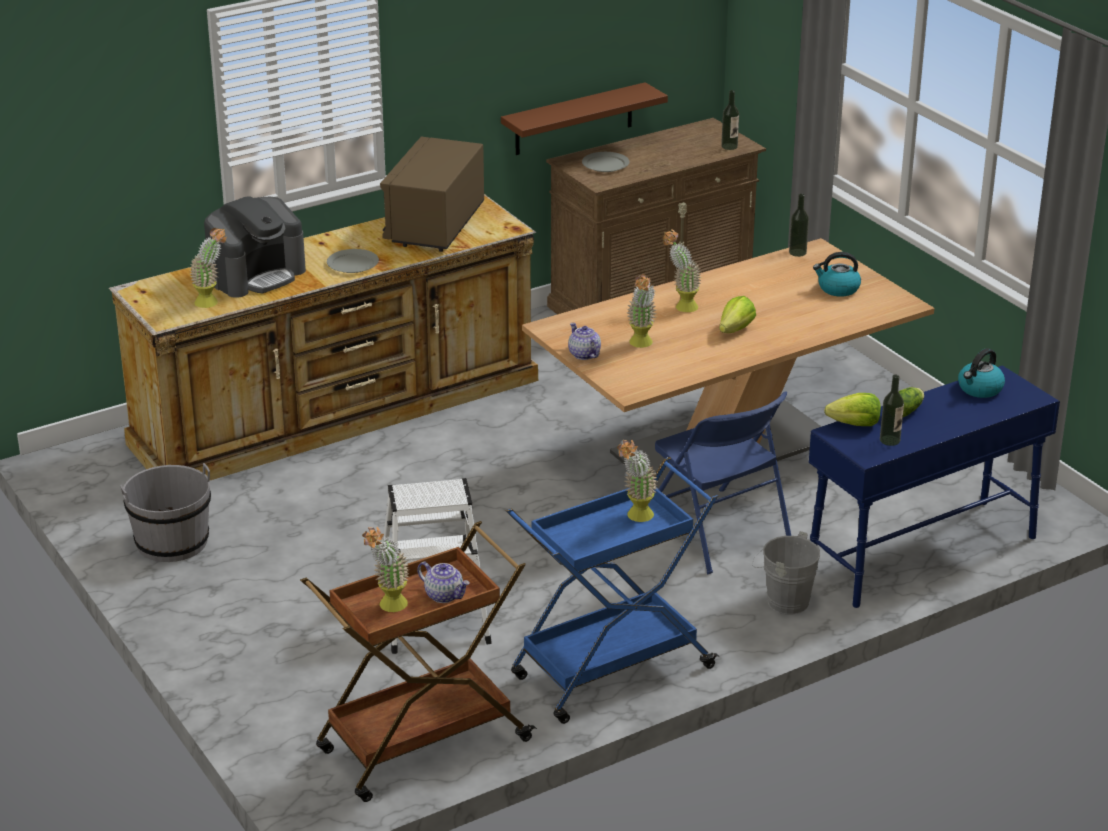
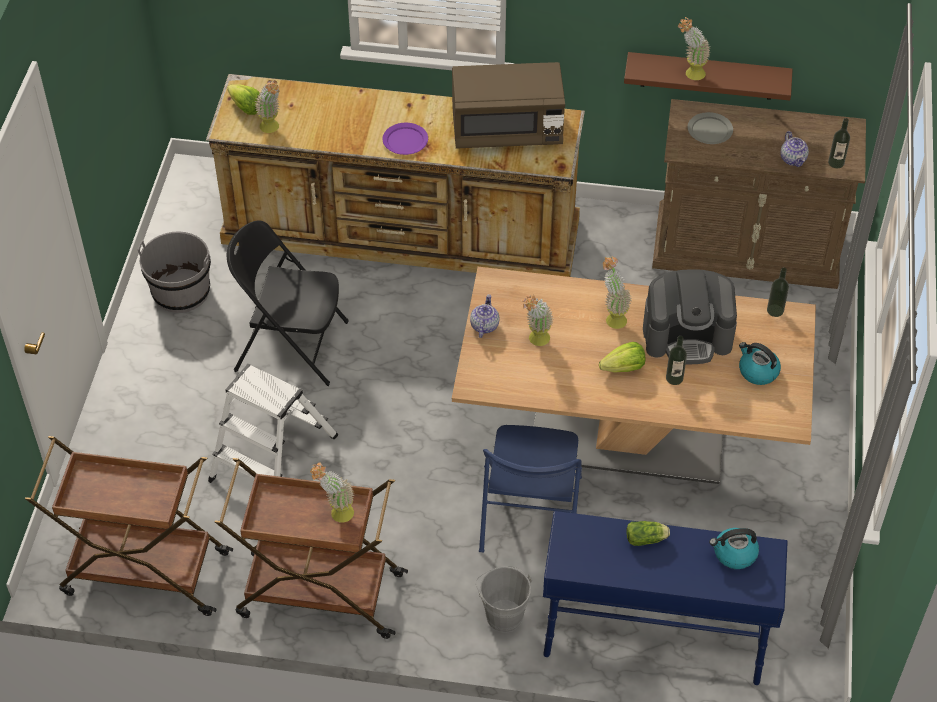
camera: 40 degrees right, 20 degrees up
(256, 275) = (330, 115): coffee machine -> coffee machine (687, 335)
(341, 528) = (292, 345): none -> black chair
(352, 264) = (405, 140): grey plate -> purple plate
(388, 607) = (99, 488): potted plant -> potted plant (690, 74)
(435, 225) = (507, 130): brown microwave -> brown microwave turned 150 degrees counterclockwise
(444, 595) = (142, 501): teapot -> teapot (793, 159)
(611, 672) = (320, 595): blue cart -> brown cart
(855, 424) = (592, 527): lettuce -> lettuce (246, 108)
(889, 440) = (597, 561): bottle -> bottle (674, 378)

